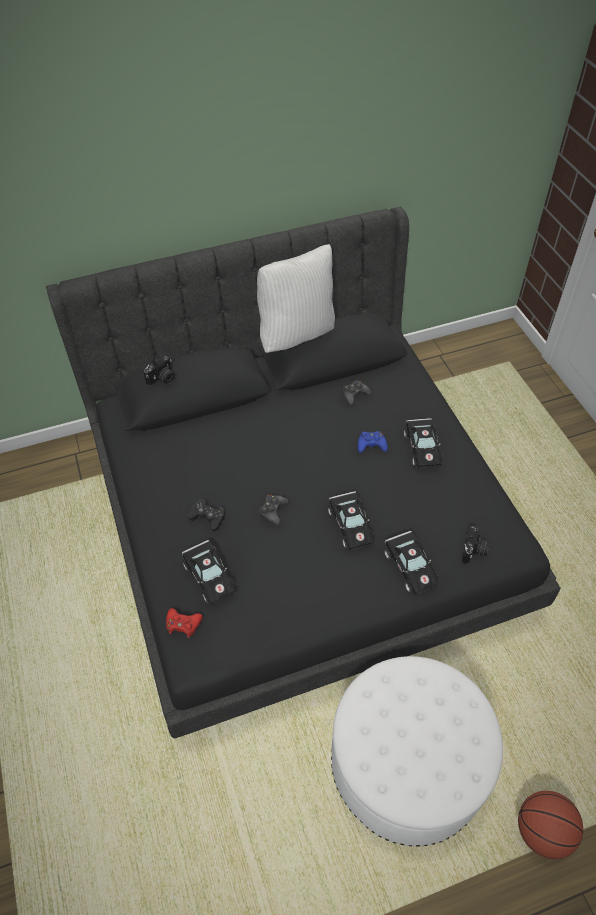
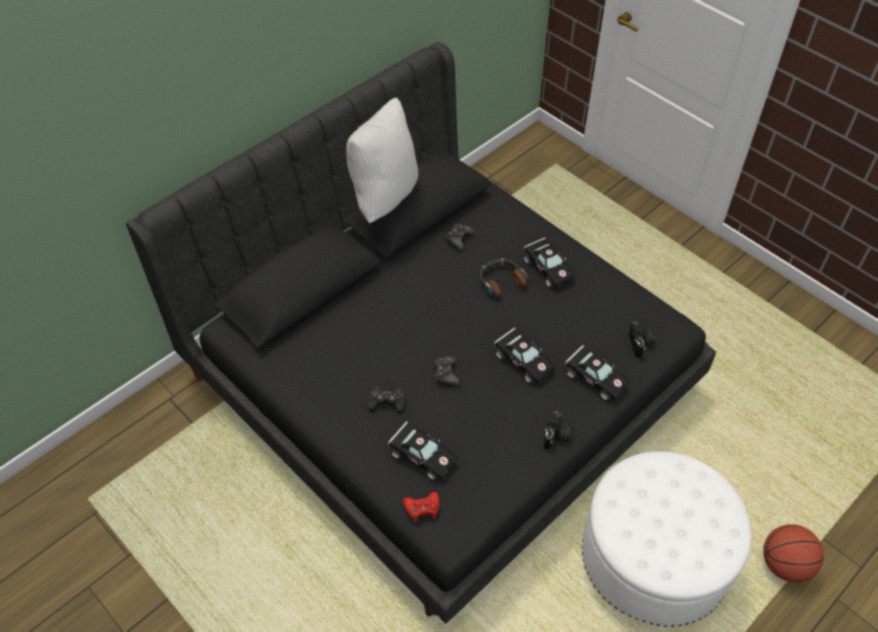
camera: 25 degrees left, 0 degrees up
(162, 379) = (276, 282): camera -> camera (557, 436)
(371, 445) = (500, 280): blue game controller -> headphones

